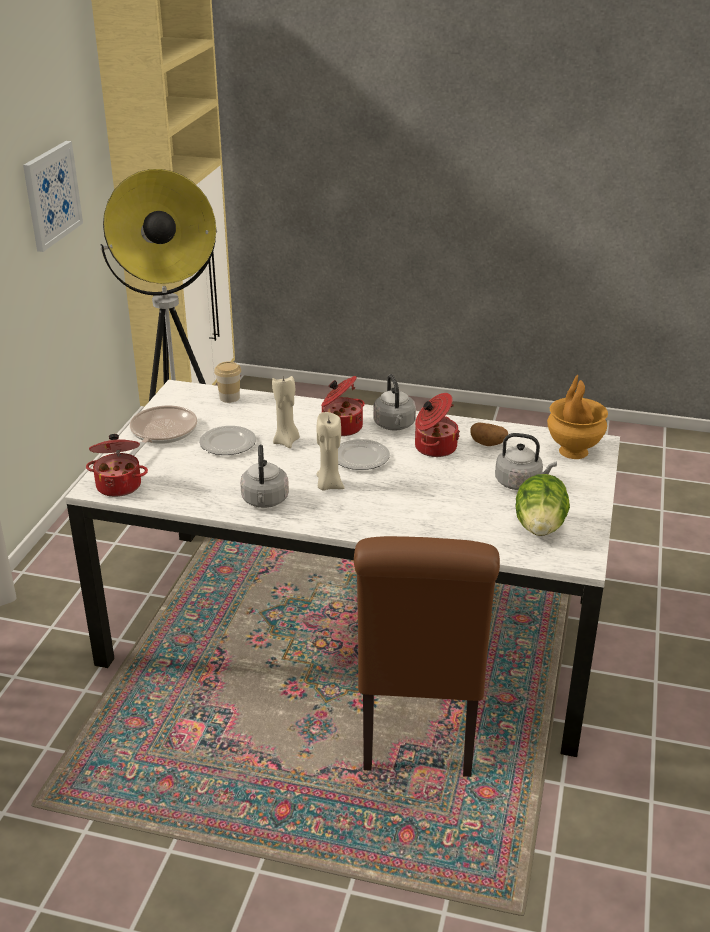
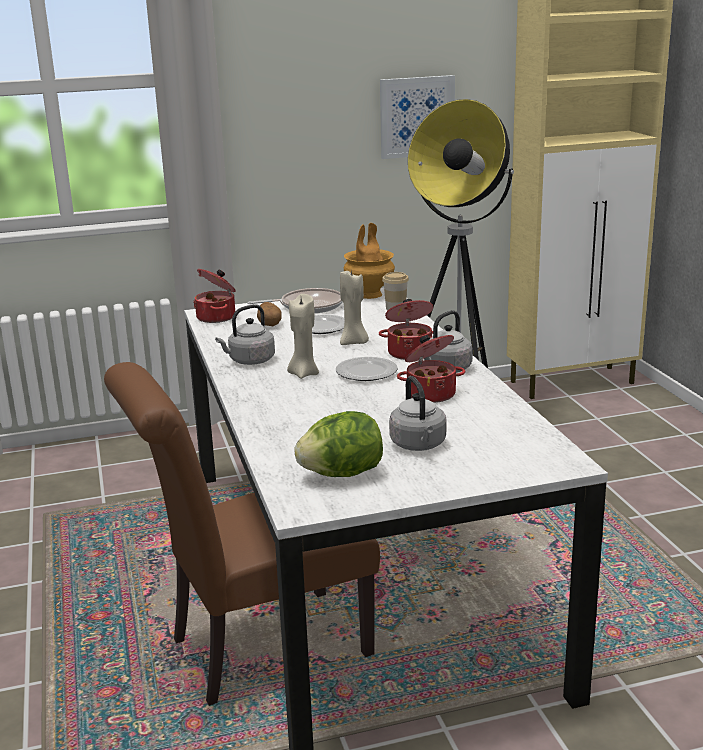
camera: 60 degrees right, 10 degrees down
(488, 444) = (475, 413): potato -> potato (270, 325)
(572, 451) = (527, 455): brown vase -> brown vase (370, 294)

